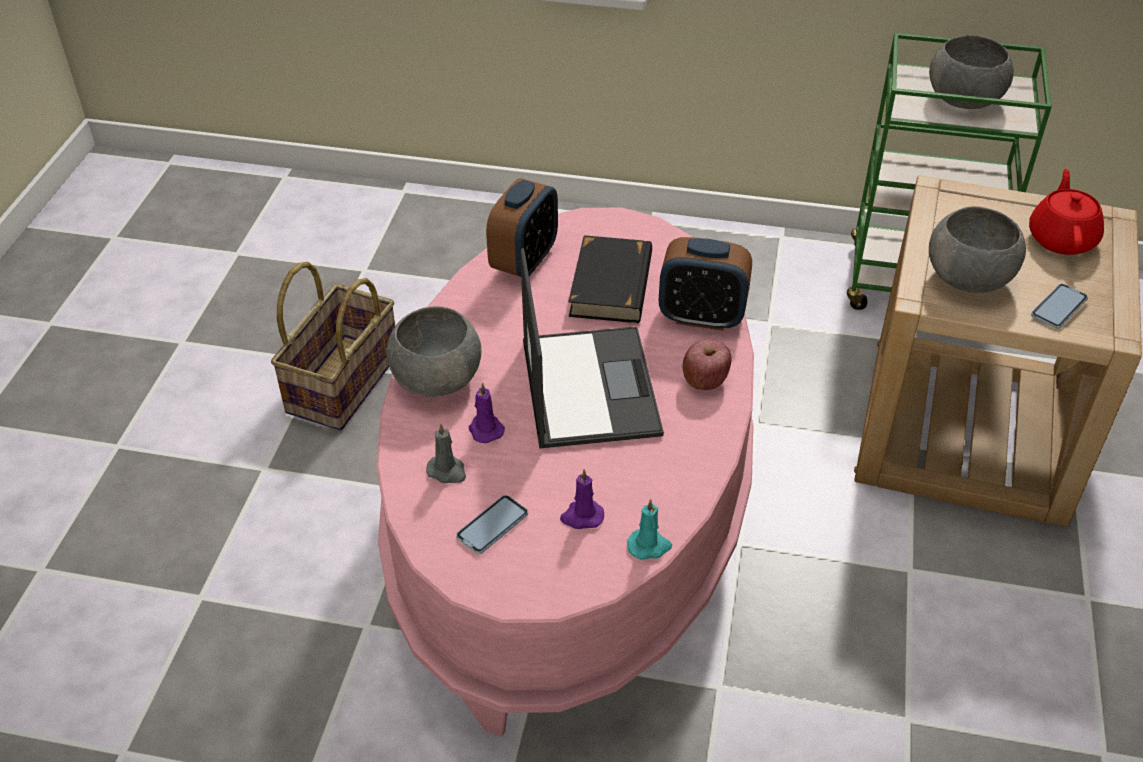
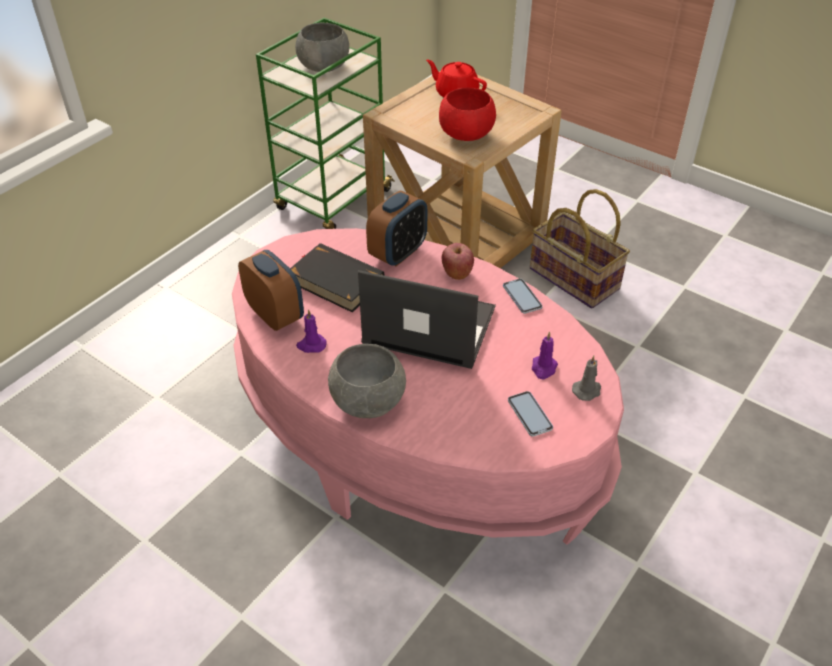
camera: 65 degrees left, 0 degrees up
(342, 382) = (182, 530): basket -> basket (572, 279)
(447, 471) = (466, 423): grey candle -> grey candle (587, 390)
(485, 429) = (436, 390): purple candle -> purple candle (311, 345)
(649, 546) = (583, 346): turquoise candle -> none
(967, 277) = (465, 134): grey bowl -> red bowl
(1059, 307) = (511, 117): phone -> phone (522, 297)

